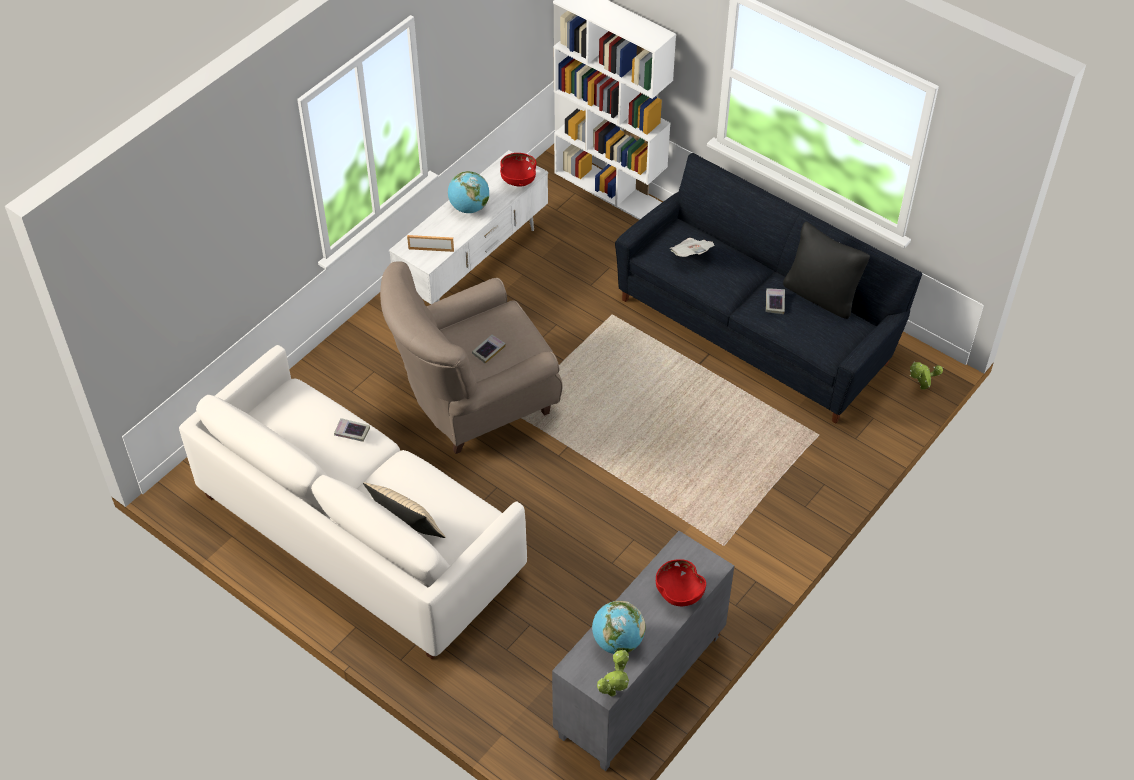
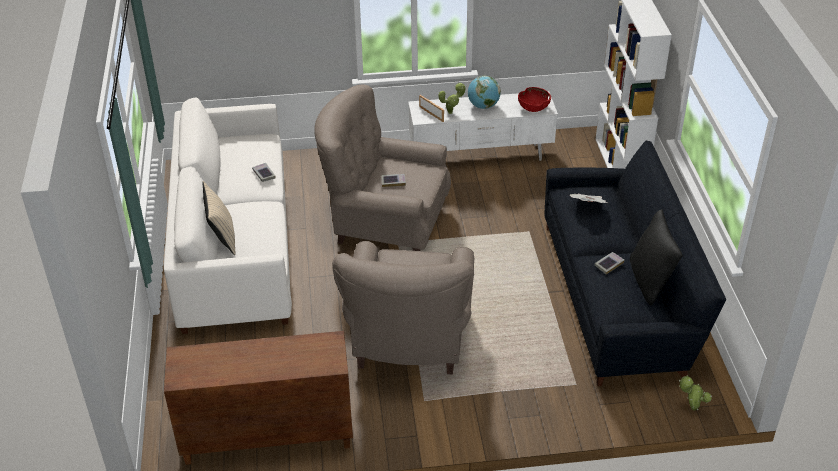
camera: 45 degrees right, 10 degrees down
(613, 691) = (181, 383): potted plant -> potted plant (452, 112)
(617, 641) = (221, 360): globe -> none
(640, 688) = (266, 437): grey cabinet -> brown cabinet
(644, 501) = (409, 341): none -> beige armchair
(678, 592) = (293, 362): red bowl -> none

